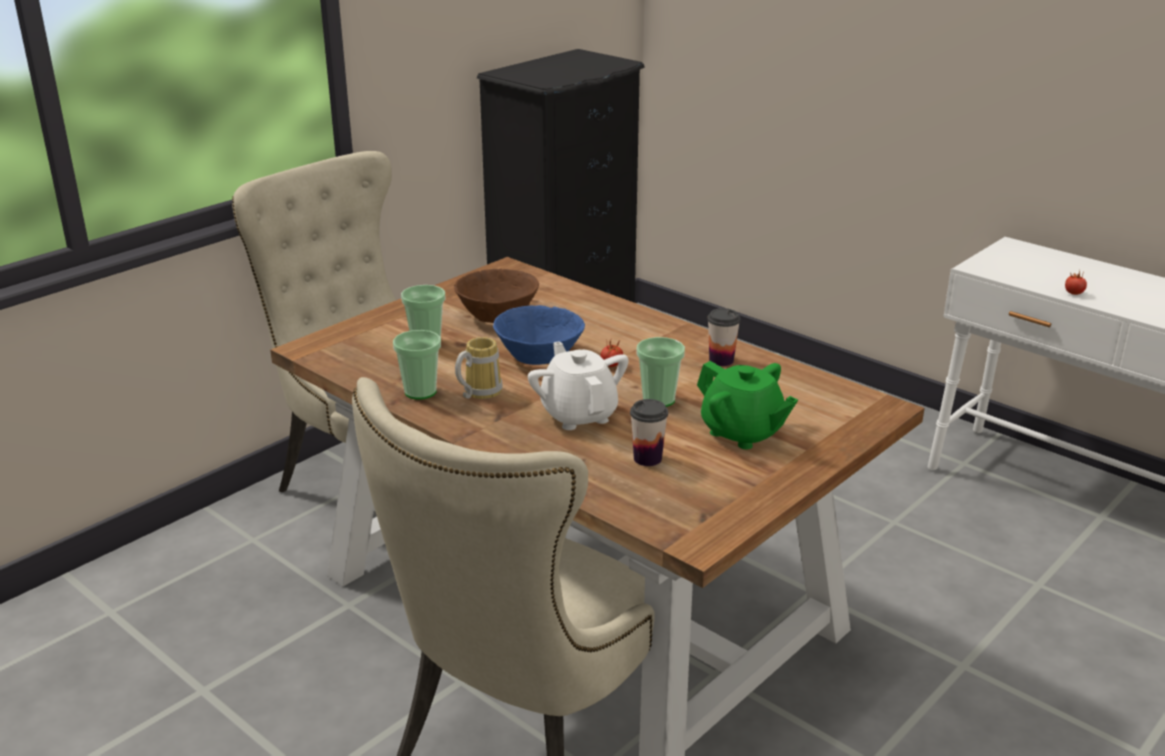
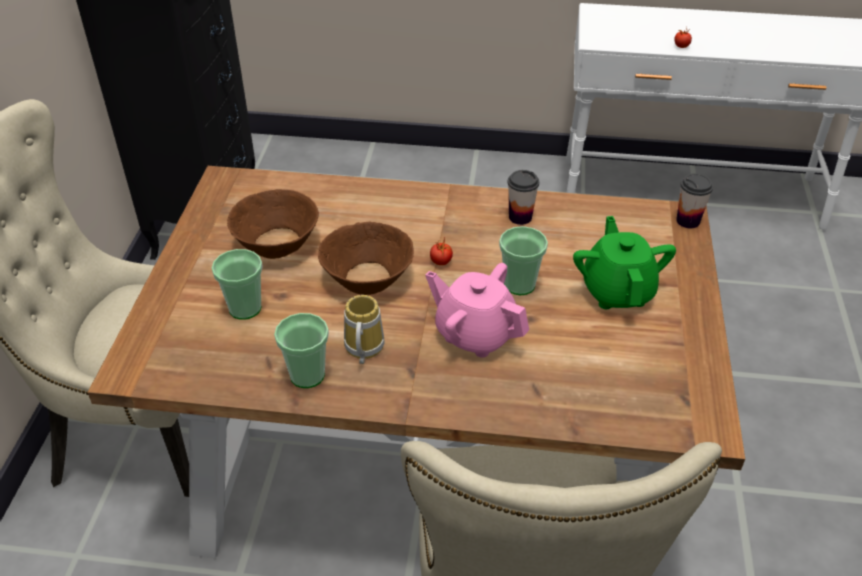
camera: 35 degrees left, 15 degrees up
(539, 356) = (368, 278): blue bowl -> brown bowl
(579, 414) = (475, 334): white teapot -> pink teapot
(647, 458) = (580, 357): cup -> cup (688, 221)
(742, 433) = (617, 291): green teapot -> green teapot turned 105 degrees counterclockwise

